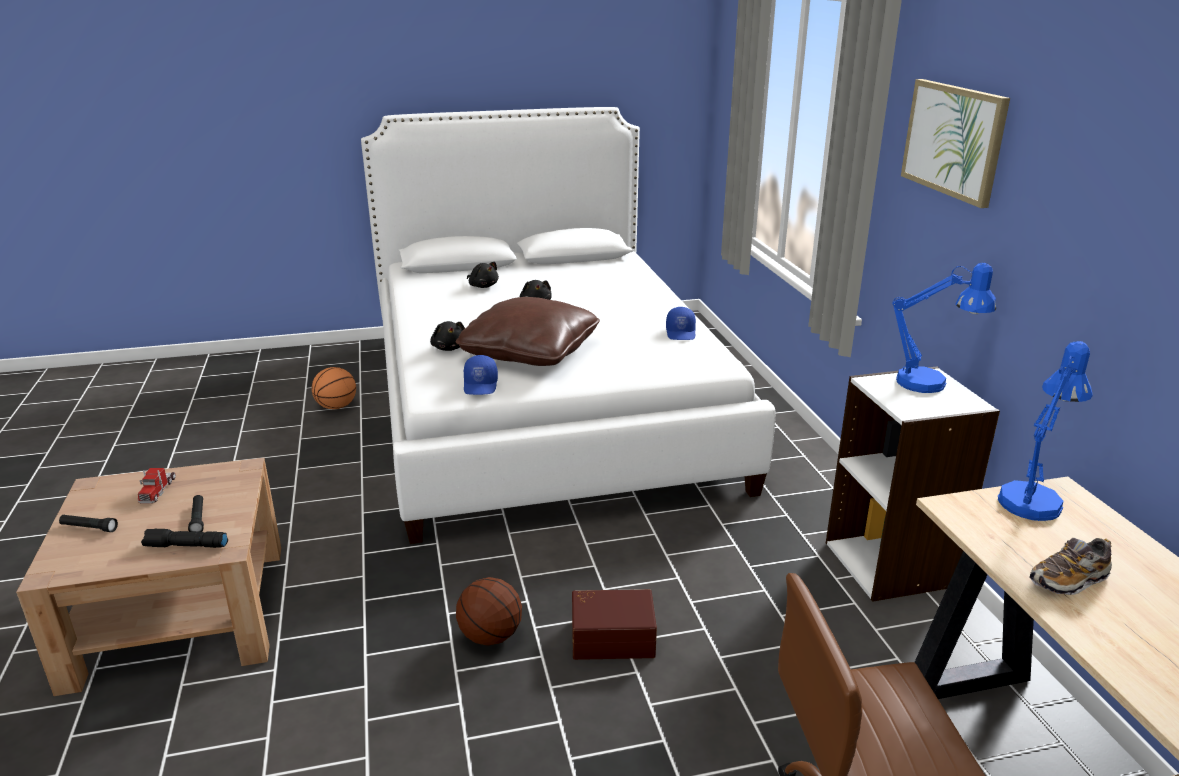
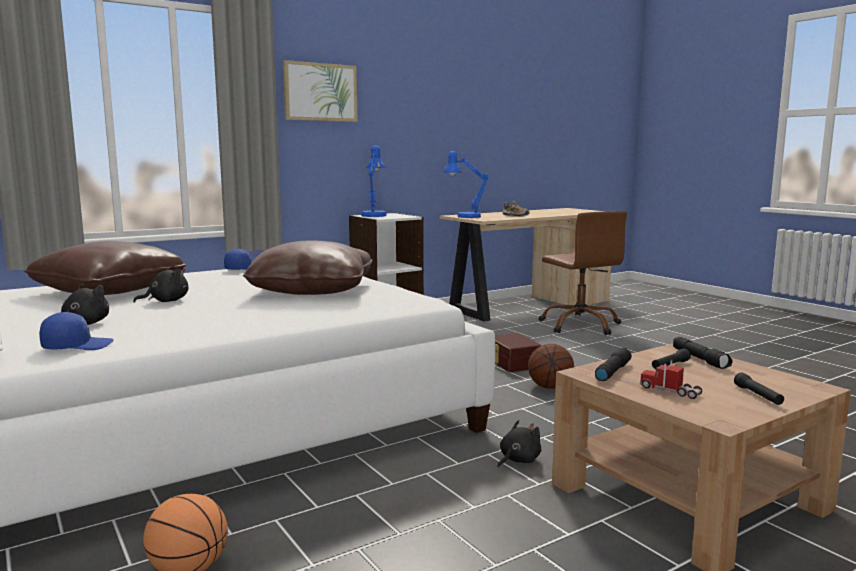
camera: 110 degrees left, 15 degrees down
(158, 490) = (670, 391): toy truck -> toy truck turned 120 degrees counterclockwise
(227, 481) = (612, 372): none -> black flashlight
(449, 348) = (316, 309): black plush toy -> black plush toy (518, 460)
(481, 385) = (398, 291): blue cap -> blue cap (77, 346)
(600, 288) = (110, 291): none -> brown pillow

